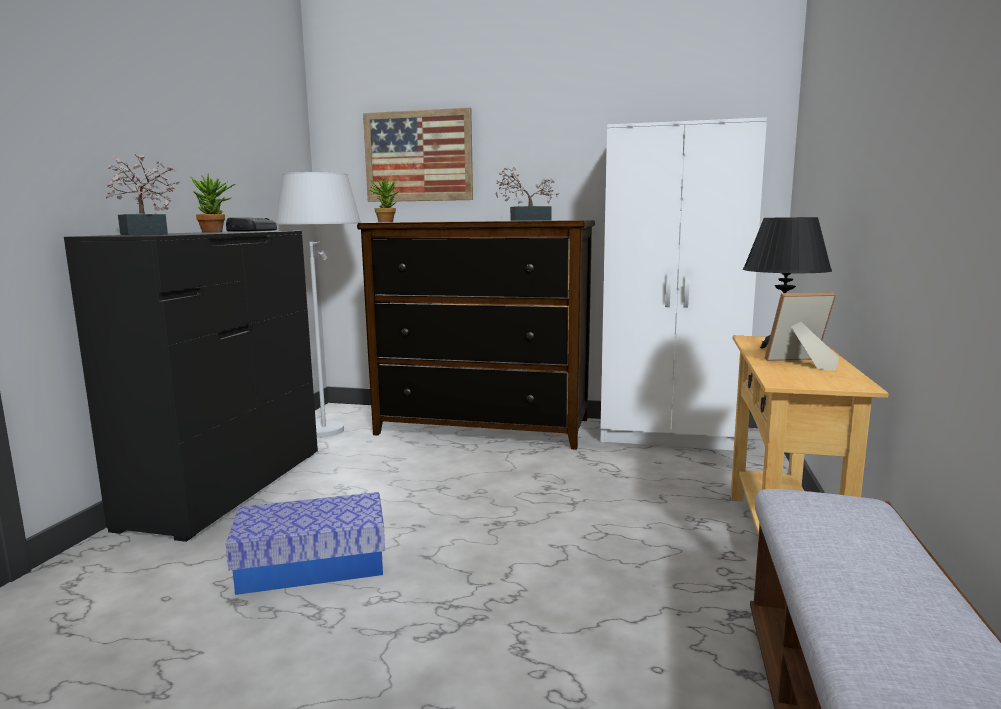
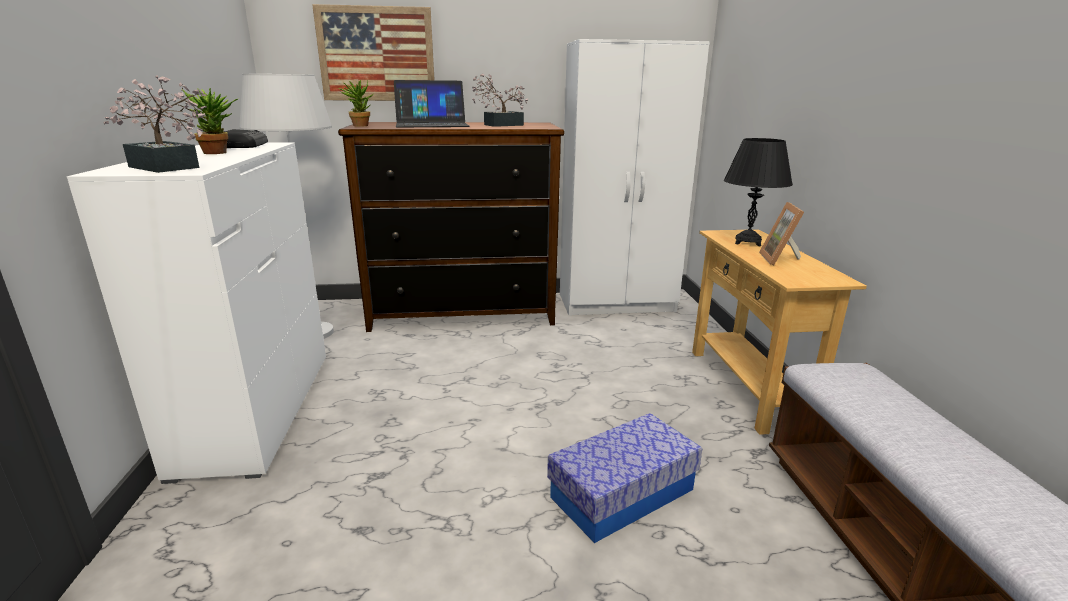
camera: 20 degrees left, 10 degrees up
(227, 488) = (258, 410): black dresser -> white dresser
(312, 565) = (407, 477): storage box -> storage box (622, 493)
(457, 221) = (431, 124): none -> laptop
(800, 364) = (781, 260): picture frame -> picture frame turned 60 degrees counterclockwise

